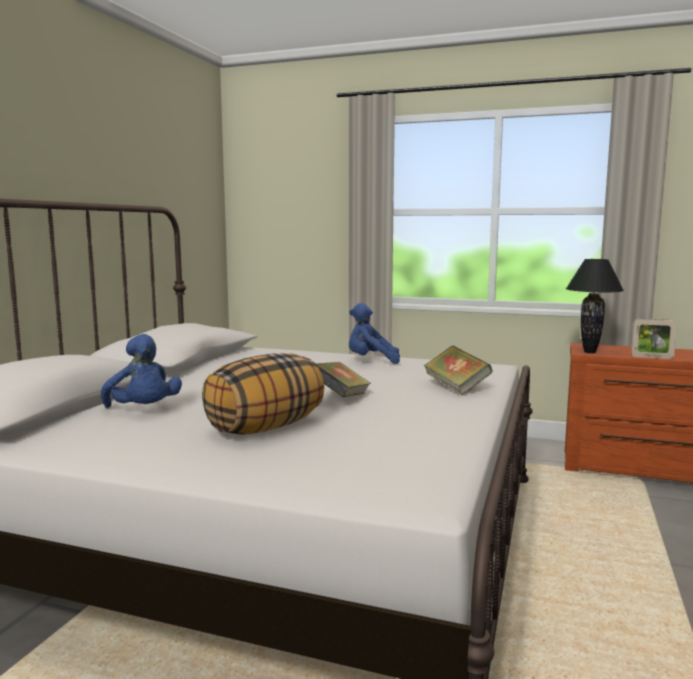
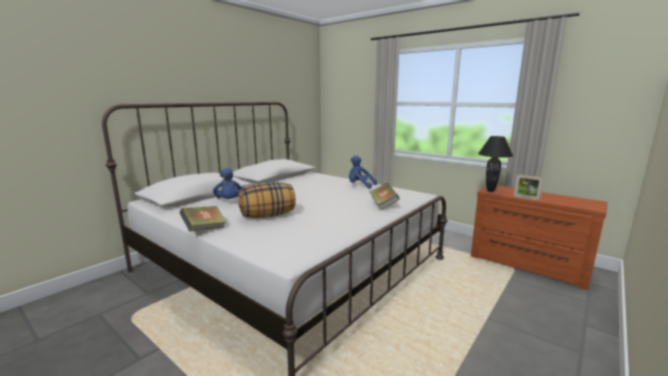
camera: 20 degrees right, 5 degrees up
(340, 398) = (319, 205): book -> book (204, 229)

